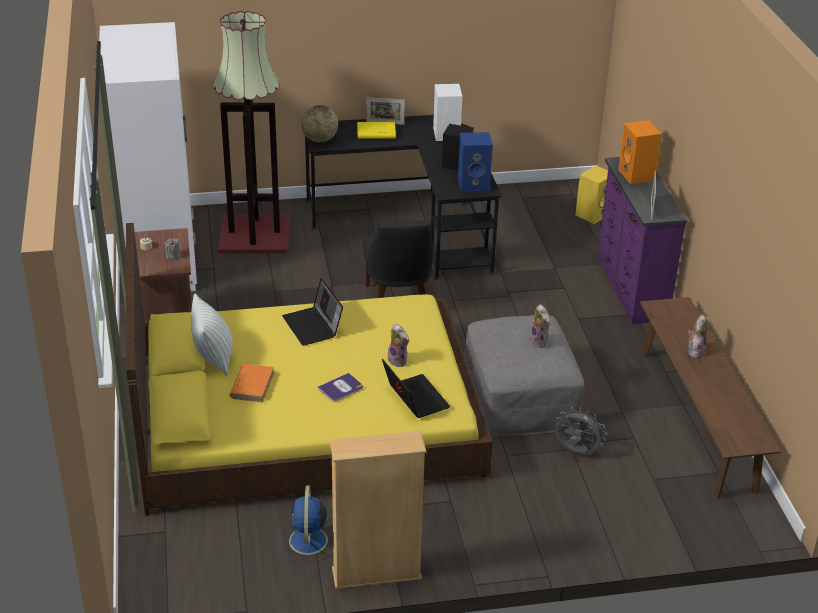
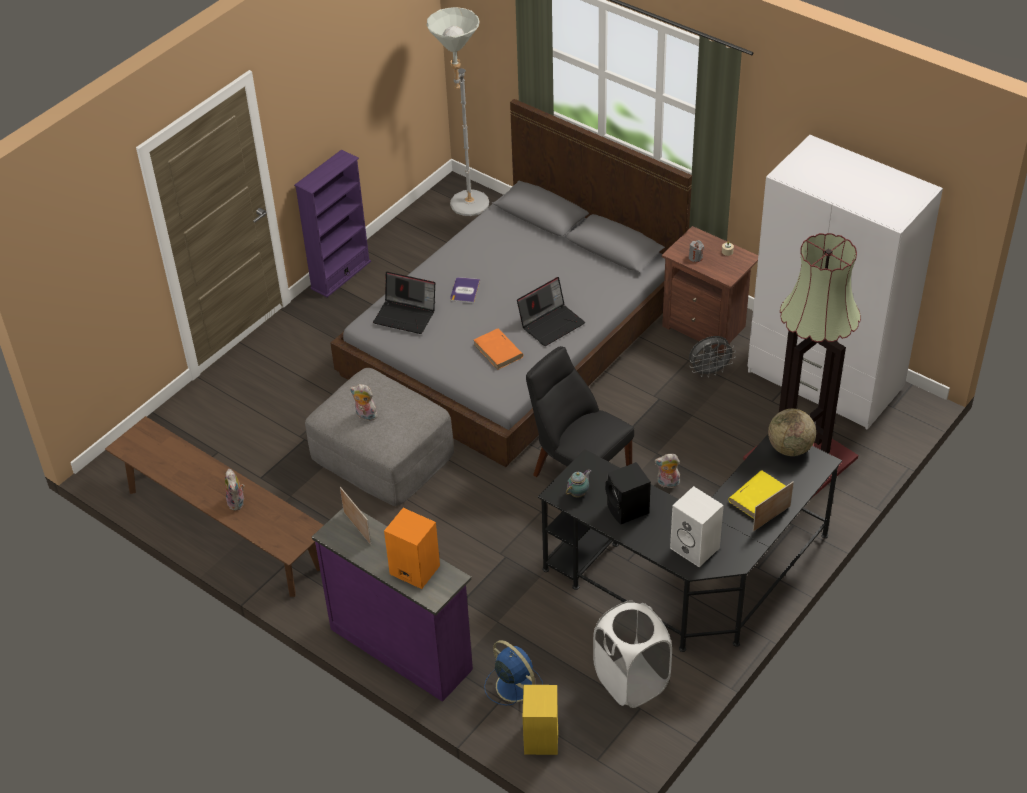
camera: 140 degrees right, 10 degrees up
(173, 560) = (466, 209): none -> grey floor lamp
(213, 357) = (581, 258): pillow -> none
(252, 385) = (526, 257): orange book -> orange book (498, 351)
(305, 416) = (514, 334): yellow bed -> grey bed
(308, 542) = (403, 265): blue fan -> blue fan (513, 685)
(313, 326) = (551, 323): laptop -> laptop turned 120 degrees clockwise
(376, 574) = (340, 275): beige bookcase -> purple bookcase
(399, 360) = (455, 338): plush toy -> plush toy (667, 484)
(474, 184) = (579, 493): blue speaker -> teapot
(511, 208) = (631, 681): none -> white laundry basket
(576, 452) = (294, 436): grey fan -> grey fan (709, 372)

